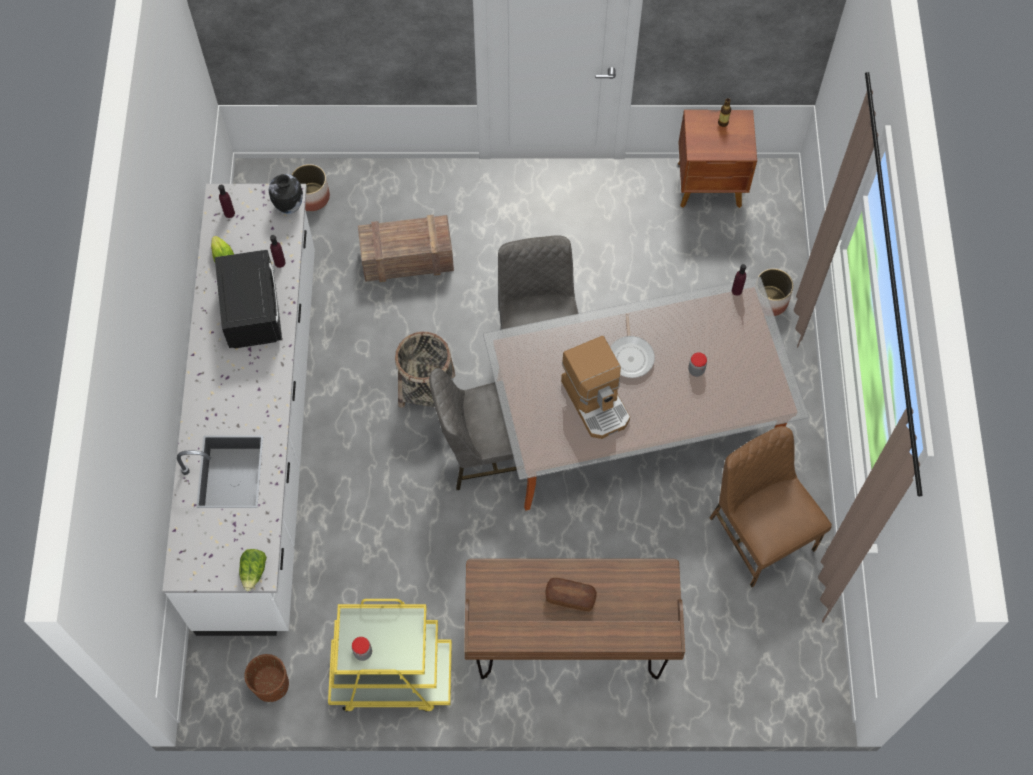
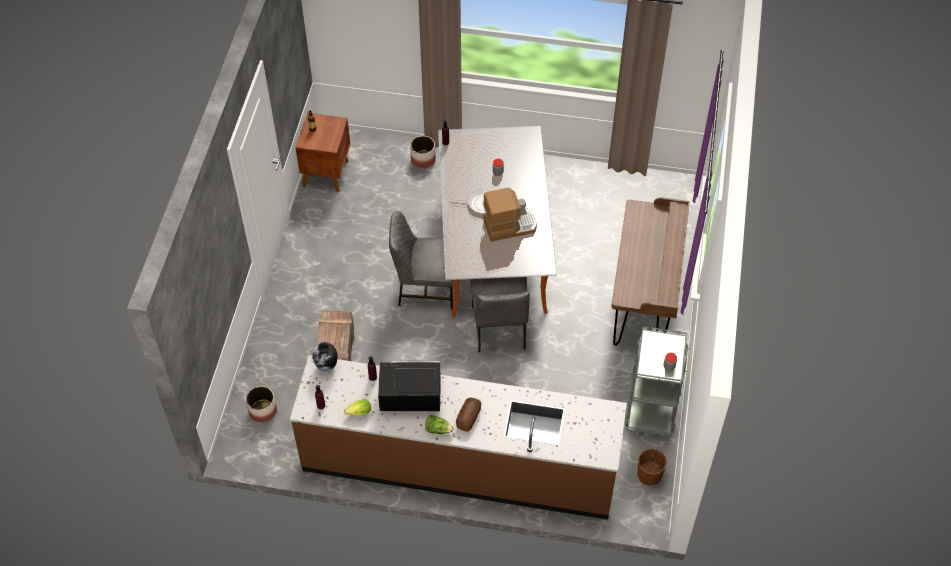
camera: 80 degrees left, 10 degrees down
(254, 572) = (611, 414): lettuce -> lettuce (438, 429)
(262, 435) = (460, 463): white counter -> brown counter
(391, 676) = (652, 403): yellow cart -> grey cart
(427, 389) = (445, 357): basket -> none
(570, 597) = (644, 255): bread -> bread (468, 417)
(759, 533) = (583, 195): brown chair -> none

